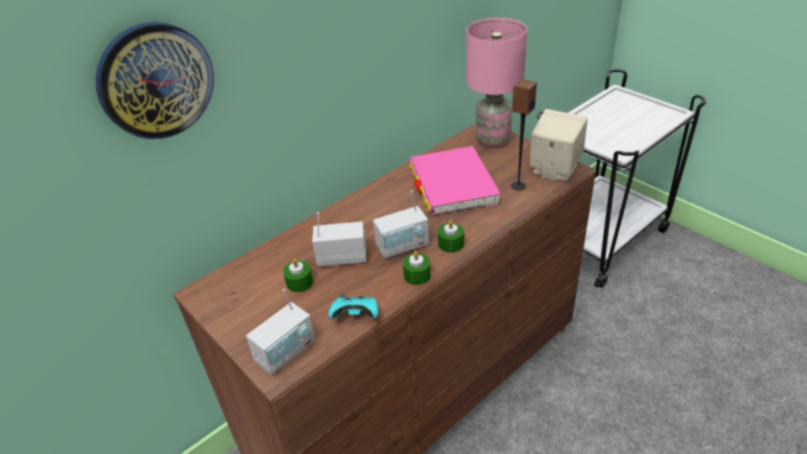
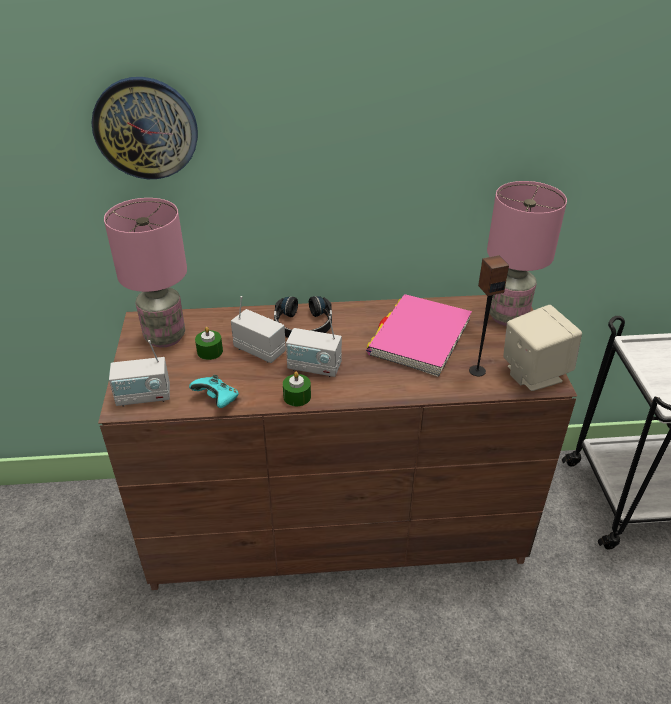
camera: 35 degrees right, 0 degrees up
(241, 293) = (165, 336): none -> pink table lamp
(354, 221) = (303, 326): none -> black headphones
(451, 244) = (354, 387): green candle -> none

